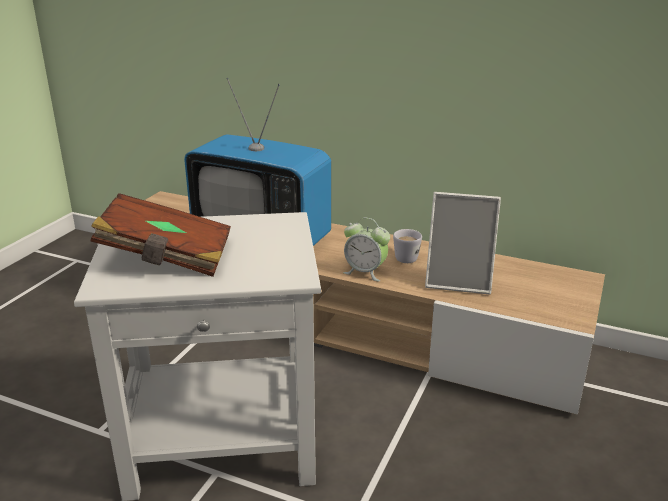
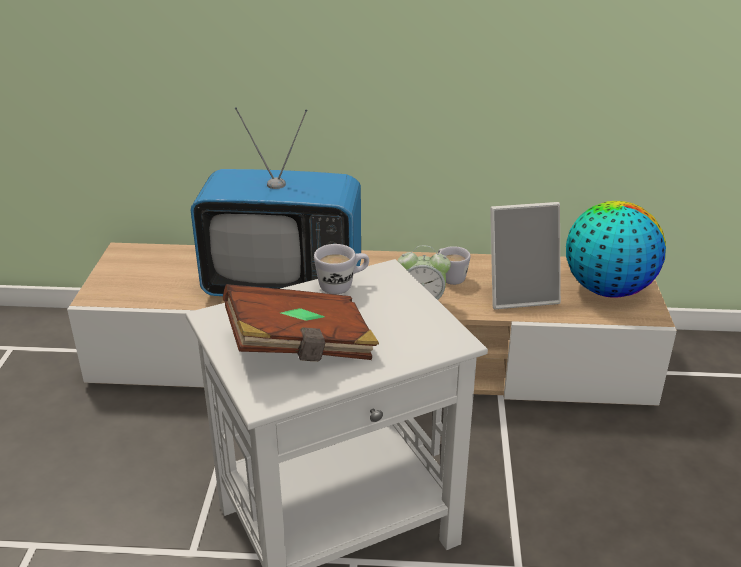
camera: 20 degrees left, 5 degrees up
(243, 223) = (342, 286): none -> white mug
(546, 291) = (607, 289): none -> globe

